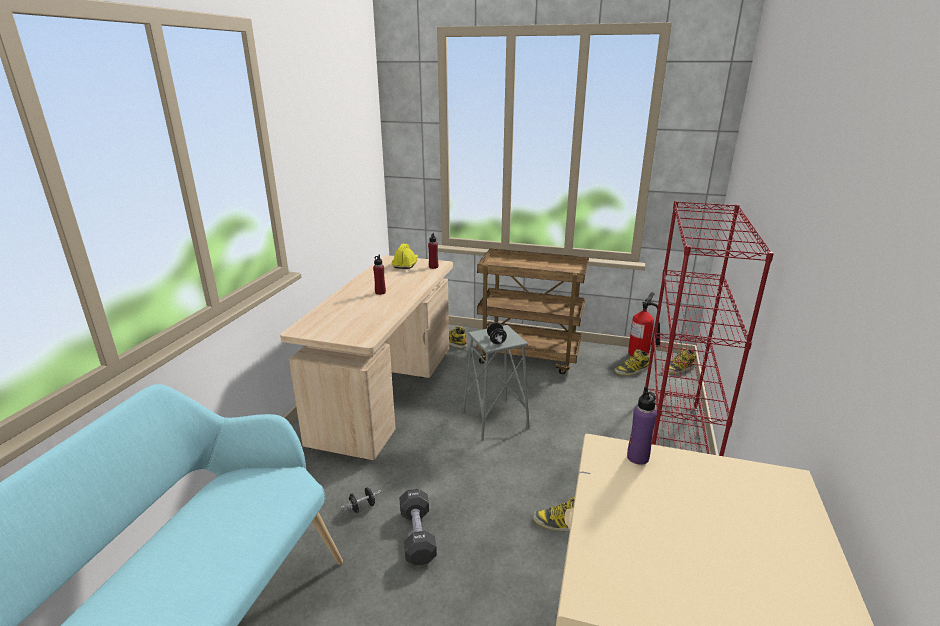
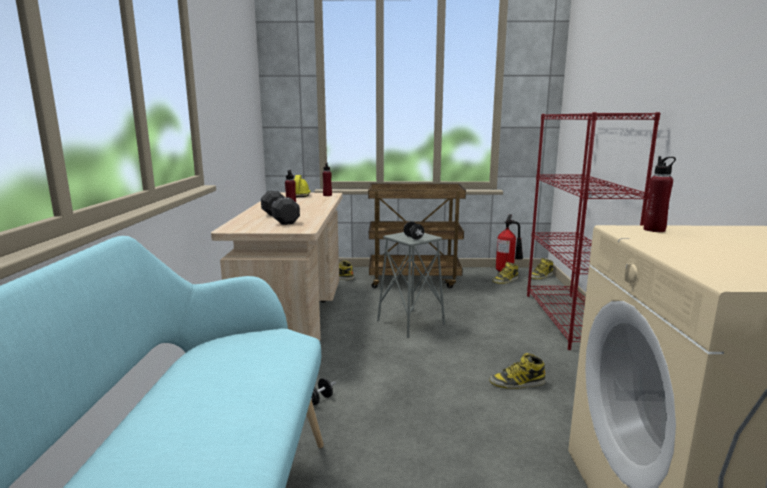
camera: 15 degrees left, 10 degrees down
(417, 536) = (389, 413): black dumbbell -> black dumbbell (280, 218)
(637, 457) = (654, 230): purple bottle -> red bottle

